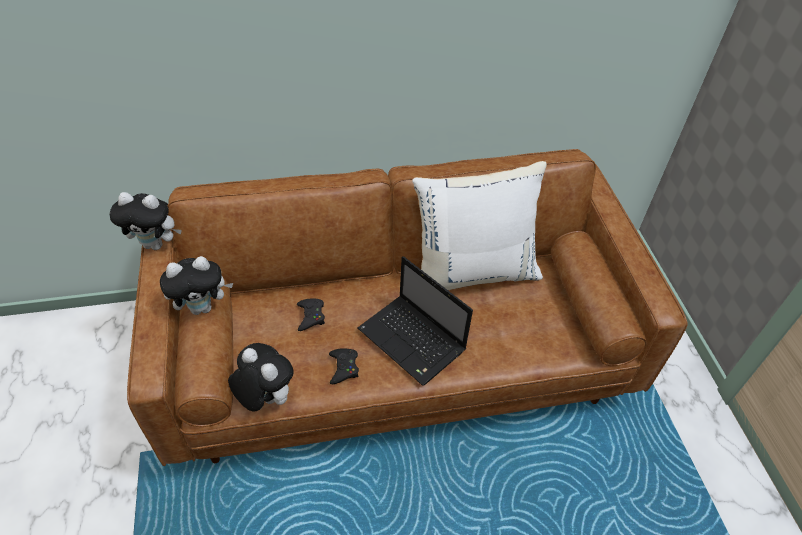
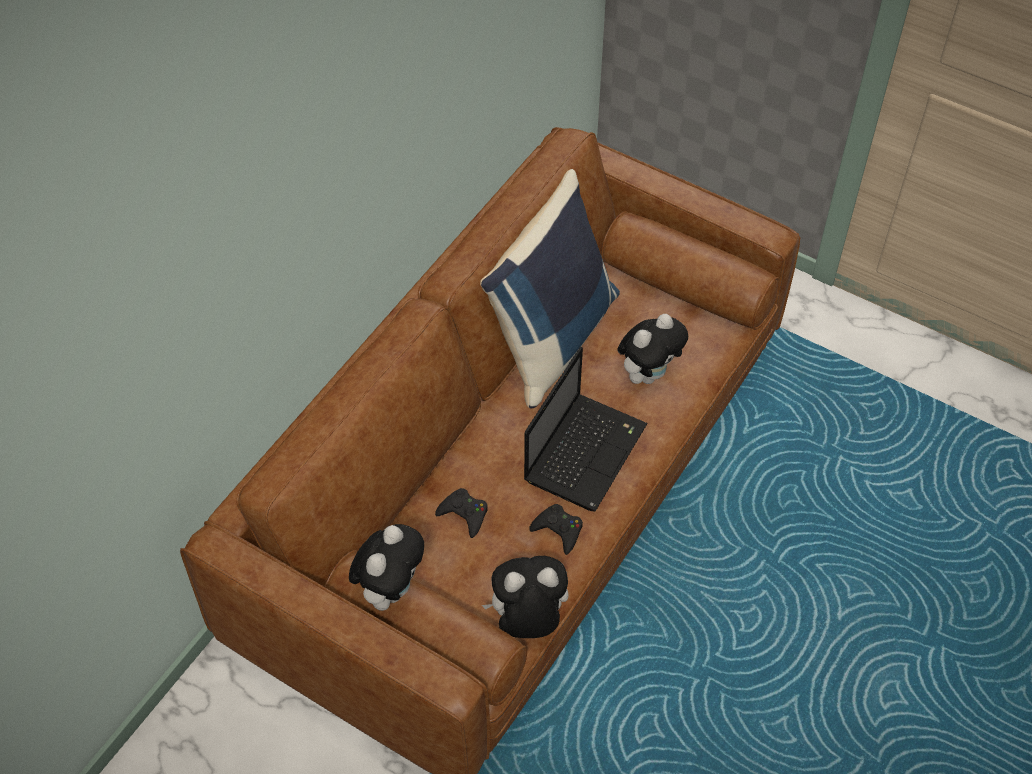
camera: 45 degrees left, 5 degrees up
(156, 244) = (262, 574): plush toy -> plush toy (648, 374)
(413, 341) = (585, 451): laptop -> laptop turned 60 degrees counterclockwise
(473, 272) = (551, 338): white pillow -> blue pillow

